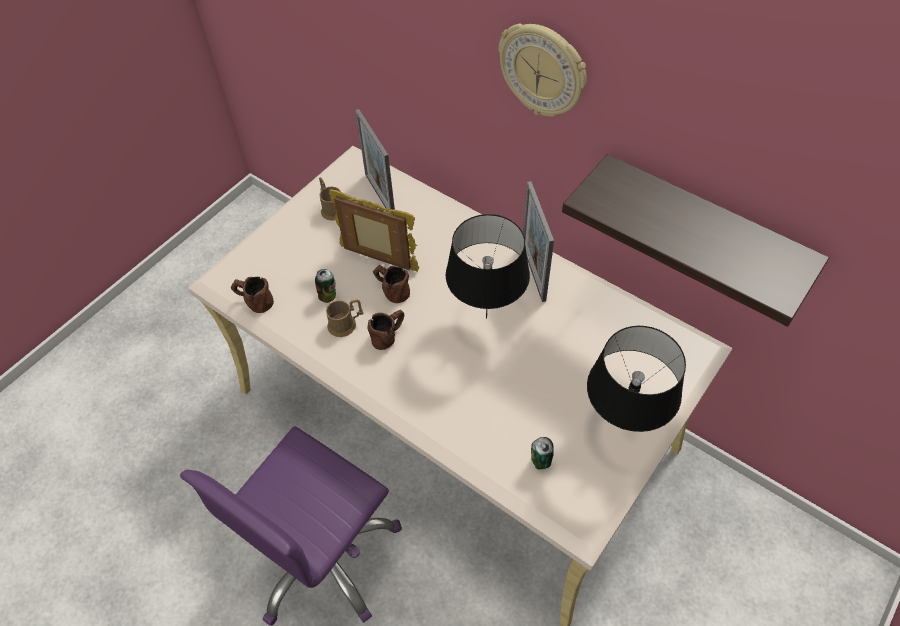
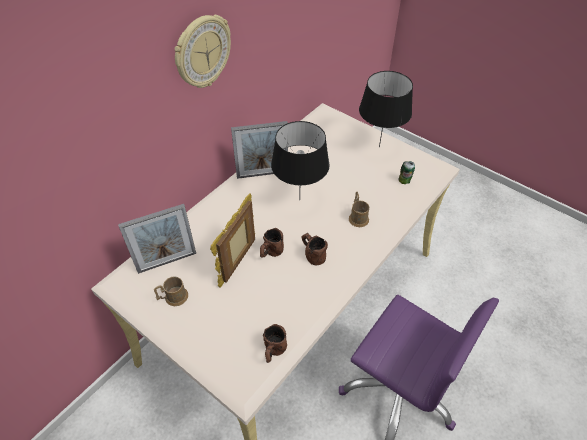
camera: 90 degrees left, 5 degrees down
(328, 296) = (272, 295): can -> none
(346, 324) = (300, 282): brown mug -> brown mug (357, 216)
(702, 229) = (293, 57): shelf -> none

